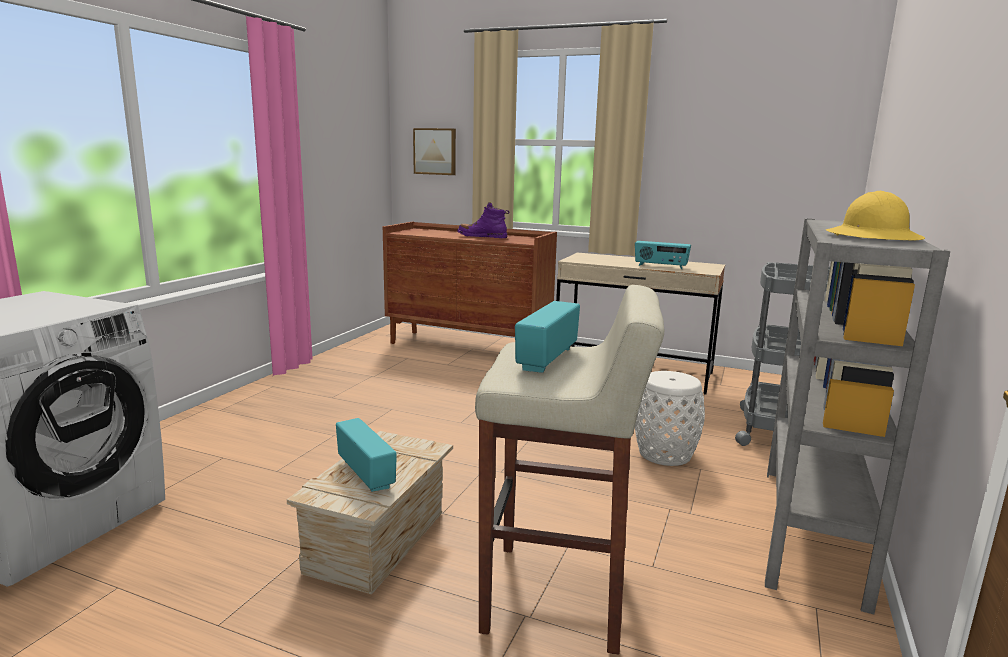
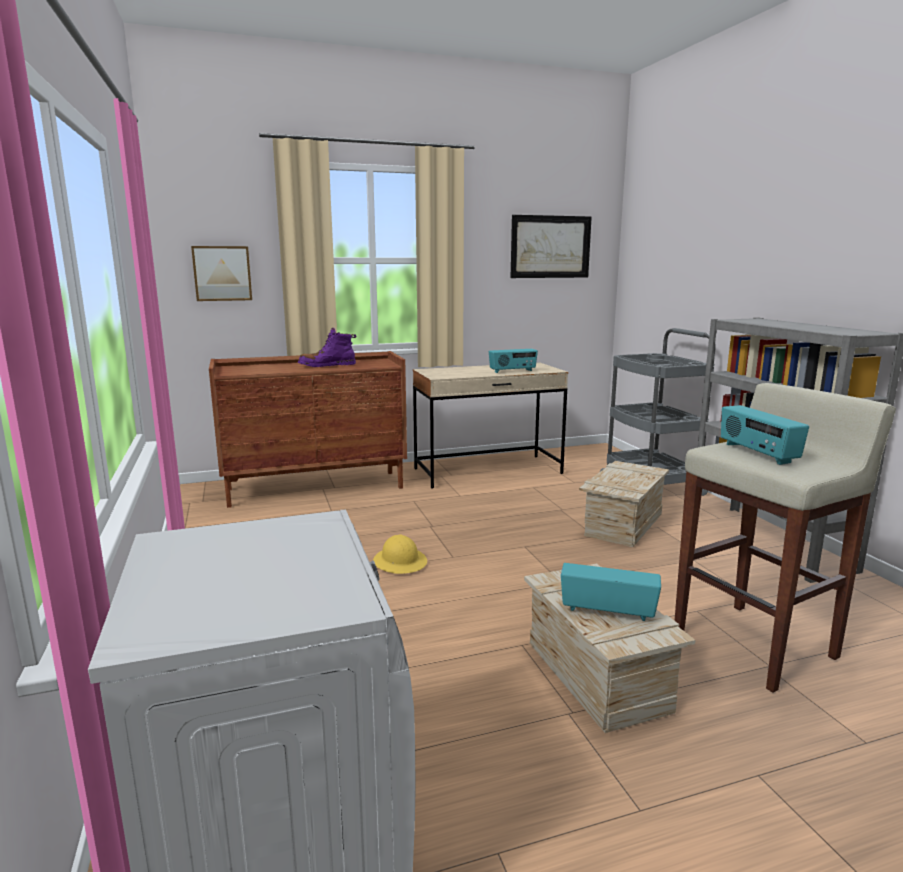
camera: 40 degrees left, 0 degrees up
(665, 454) = (623, 525): white stool -> crate
(766, 130) = (550, 247): none -> picture
(873, 237) = (833, 329): yellow hard hat -> yellow hard hat (400, 562)

